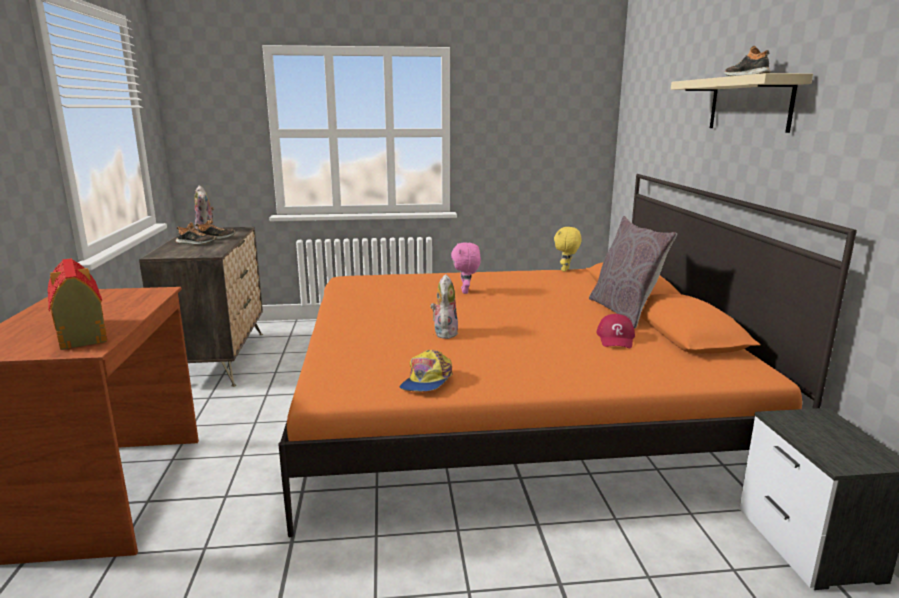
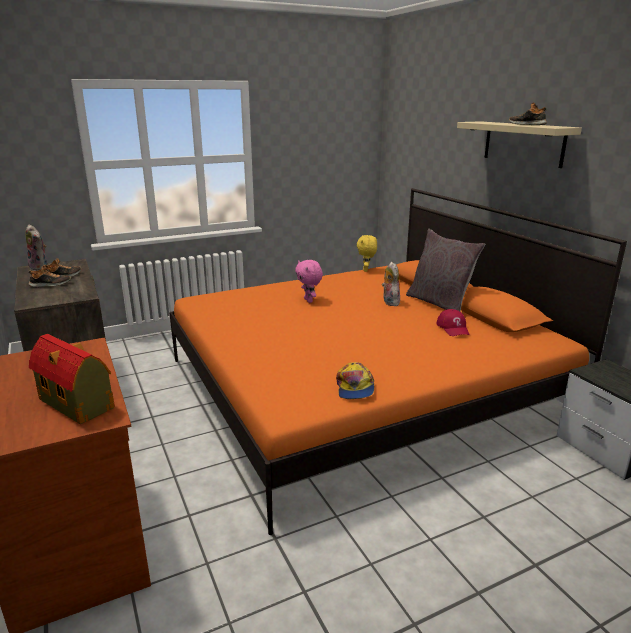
camera: 20 degrees left, 5 degrees up
(444, 333) = (327, 342): plush toy -> plush toy (389, 302)

